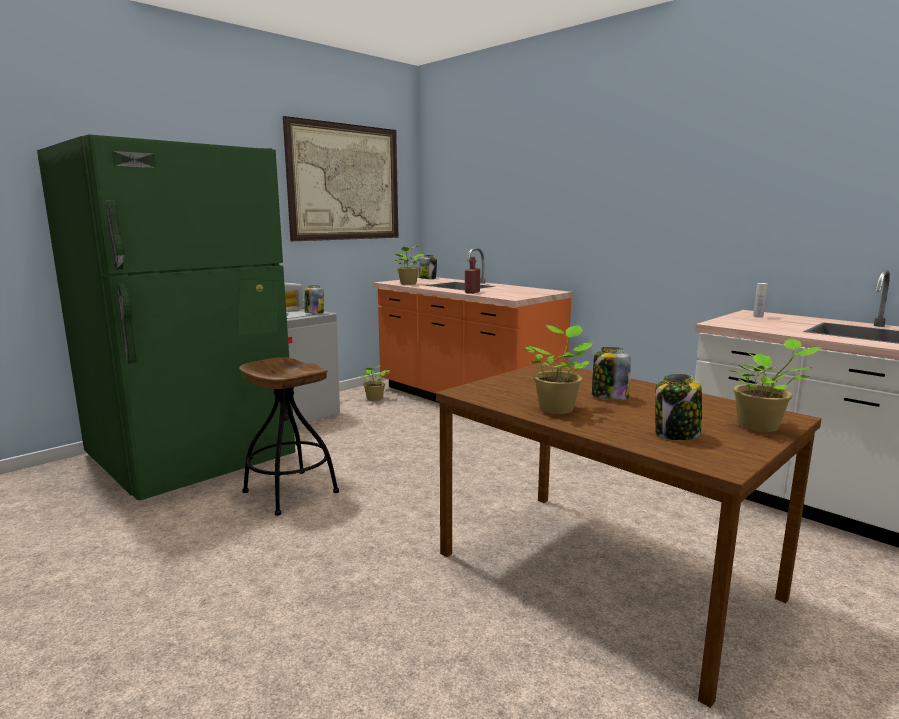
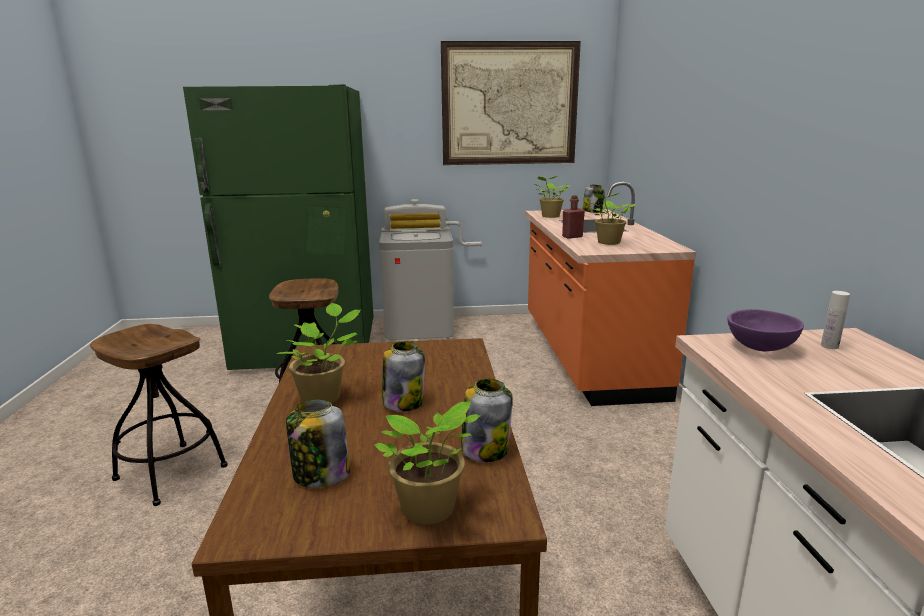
camera: 40 degrees right, 5 degrees up
(253, 599) = (170, 472): none -> brown stool
(314, 313) = (437, 237): jar -> jar (485, 449)
(374, 399) = (505, 330): potted plant -> potted plant (608, 243)
(741, 322) = (760, 348): none -> purple bowl

